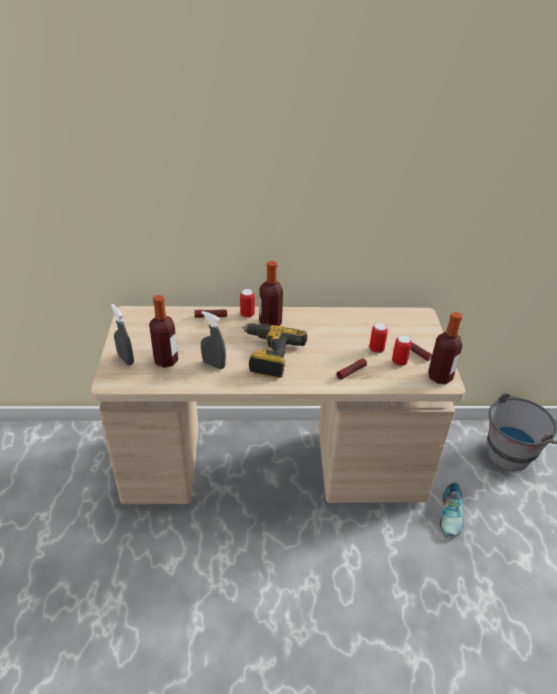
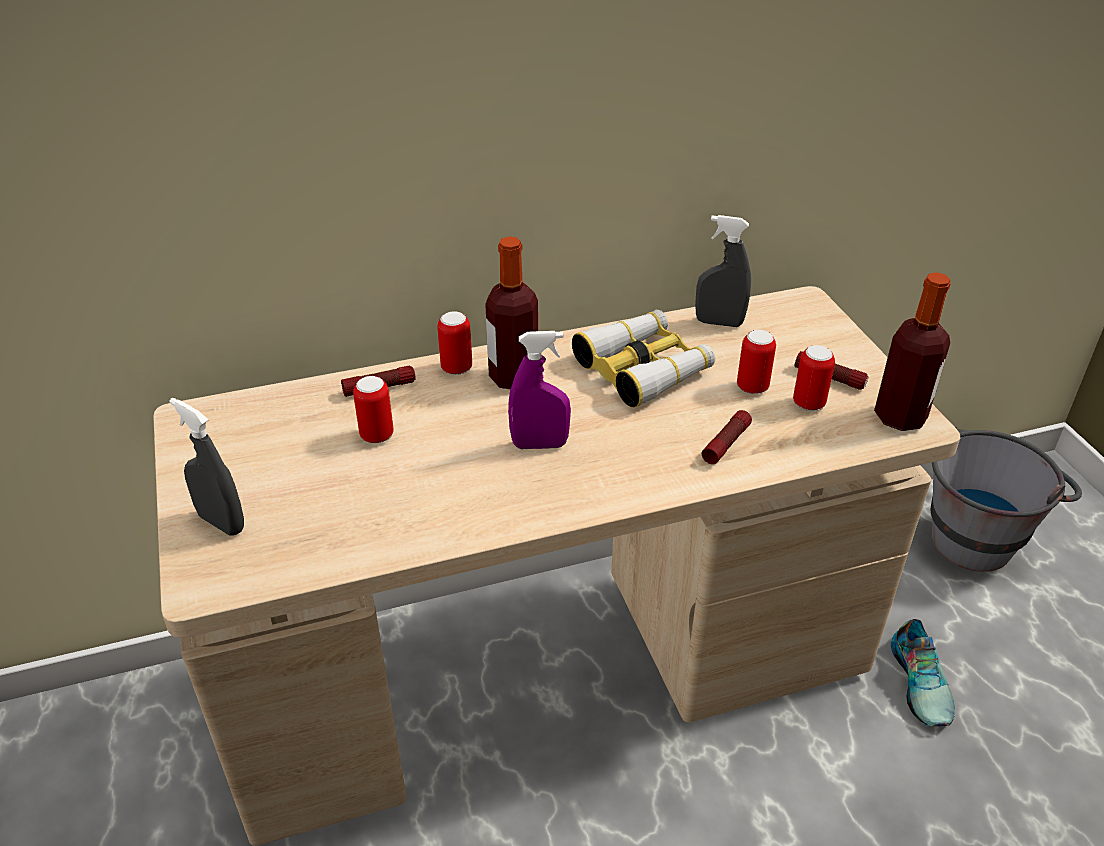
camera: 15 degrees left, 0 degrees up
(166, 360) = (318, 505): bottle -> none
(201, 337) = (377, 435): none -> can
(214, 364) = (430, 491): grey spray bottle -> grey spray bottle (719, 322)
(268, 355) = (539, 445): power drill -> purple spray bottle
(330, 331) = (643, 368): none -> binoculars

